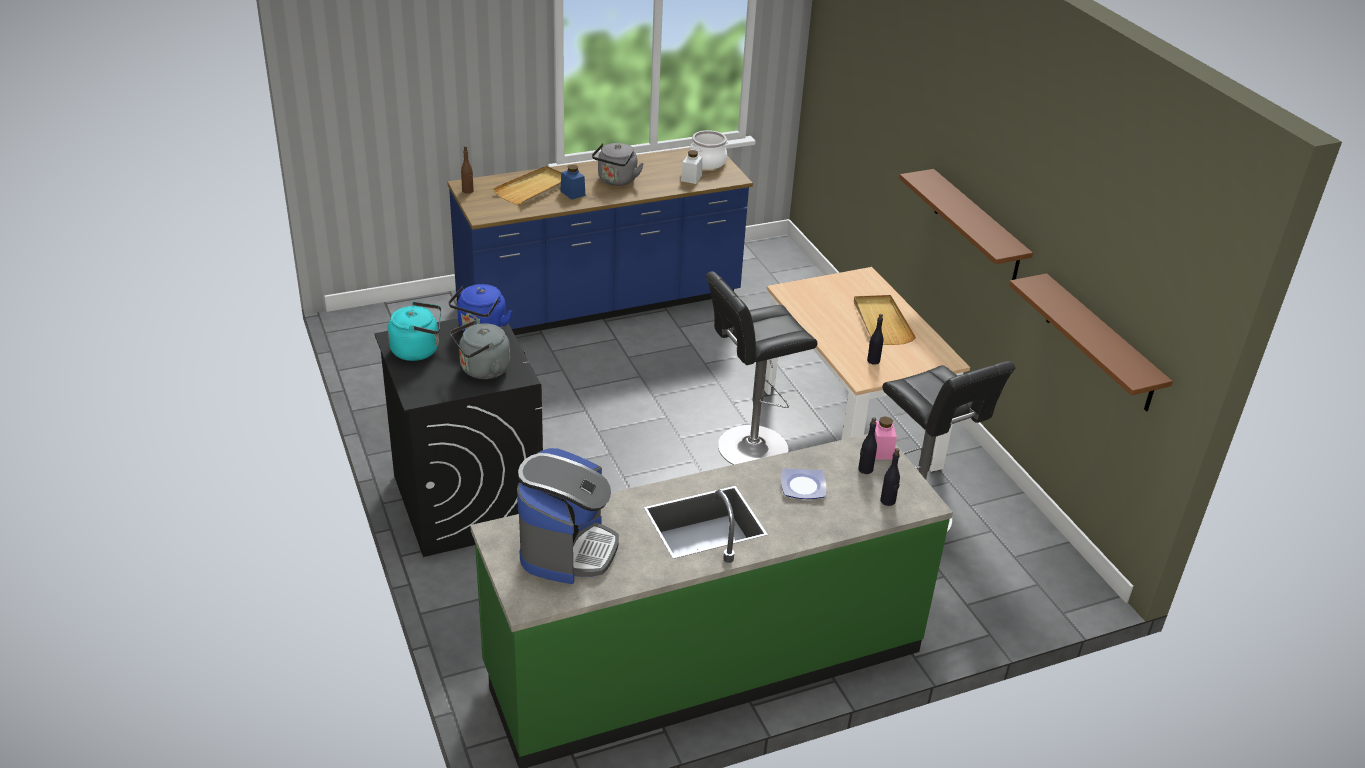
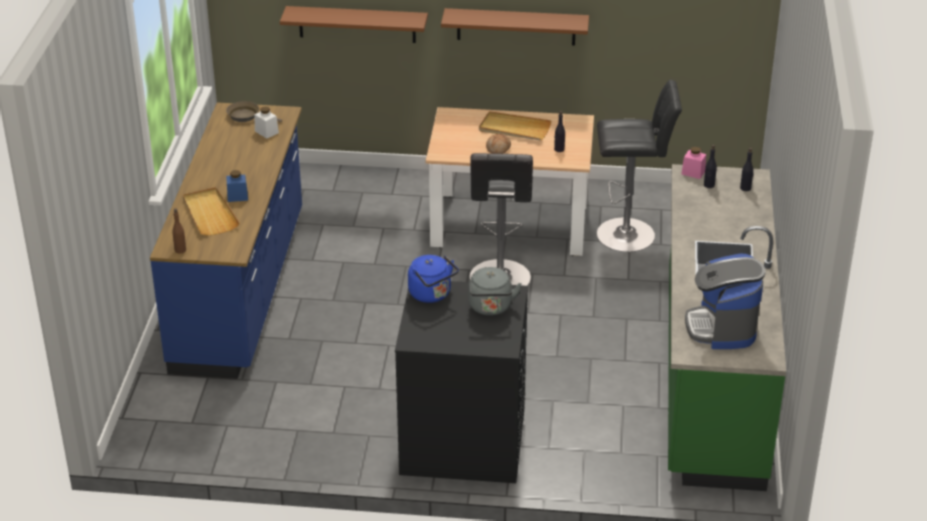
camera: 60 degrees left, 0 degrees up
(418, 350) = (439, 332): turquoise kettle -> none
(567, 549) = (722, 328): coffee machine -> coffee machine turned 135 degrees counterclockwise
(616, 181) = (236, 169): grey kettle -> none
(707, 162) = (246, 116): cooking pot -> brown frying pan
(804, 487) = (713, 214): plate -> none
(833, 322) = (498, 148): none -> bread
(1100, 344) = (680, 40): brown shelf -> brown shelf (357, 24)

